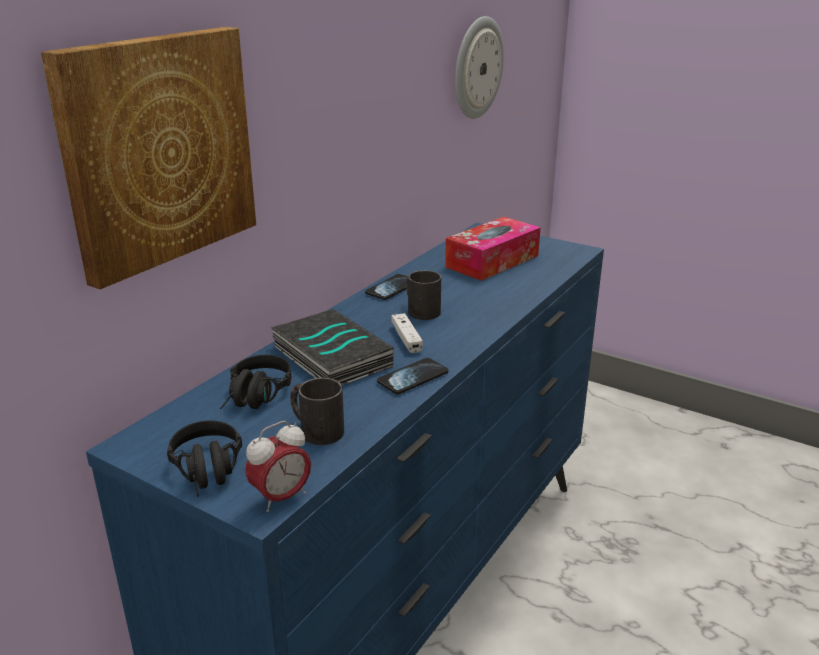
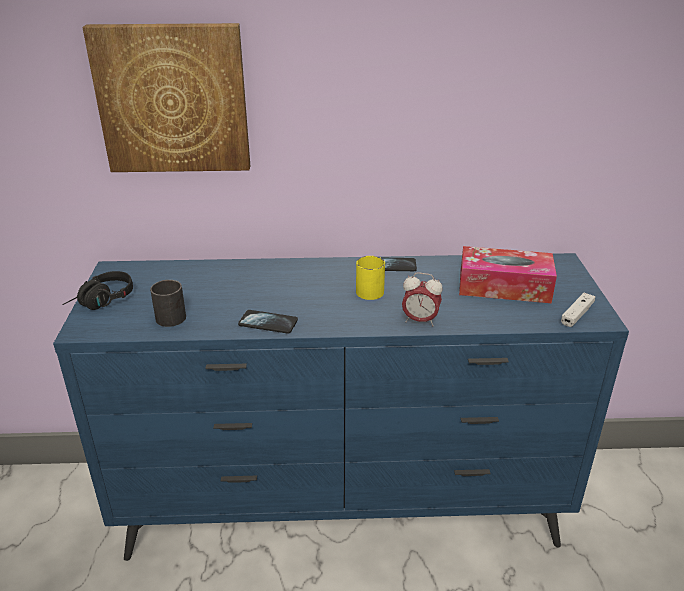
camera: 55 degrees right, 5 degrees up
(255, 398) = (189, 282): black headphones -> none
(281, 498) = (93, 332): alarm clock -> alarm clock (420, 321)
(329, 356) = (264, 283): book -> none
(406, 339) = (320, 300): white game controller -> white game controller (577, 314)
(420, 310) = (372, 289): black mug -> yellow mug
(476, 68) = (609, 99): wall clock -> none

